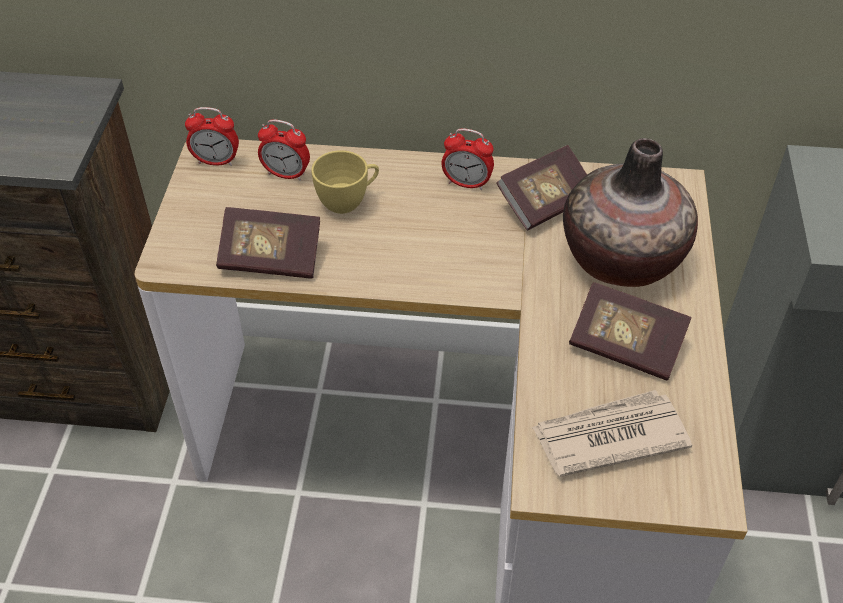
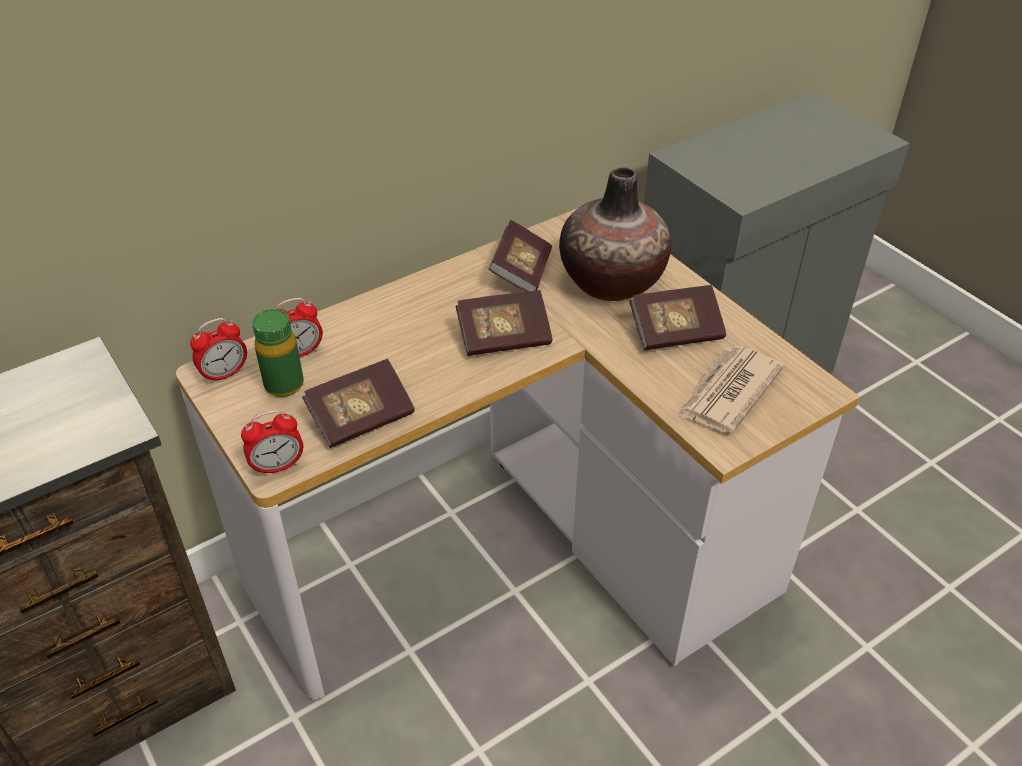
camera: 40 degrees left, 5 degrees down
(247, 195) = (284, 385): none -> green bottle
(348, 201) = (374, 345): yellow cup -> none
(460, 257) = (504, 338): none -> book
(467, 183) = (450, 287): alarm clock -> alarm clock (278, 466)

